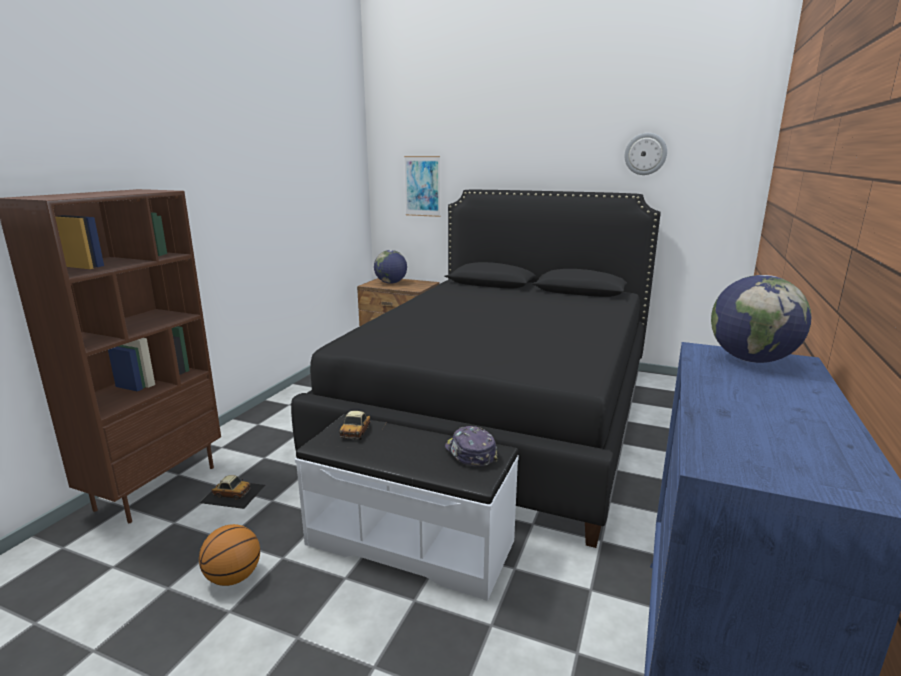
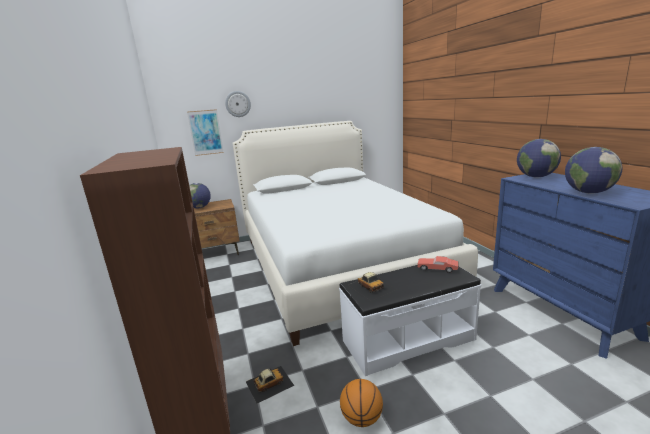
camera: 40 degrees left, 0 degrees up
(470, 454) = (437, 269): cap -> red toy car
(501, 413) = (338, 263): black bed -> white bed
(645, 154) = (346, 98): wall clock -> wall clock (238, 104)
(725, 414) = (588, 192): none -> globe

